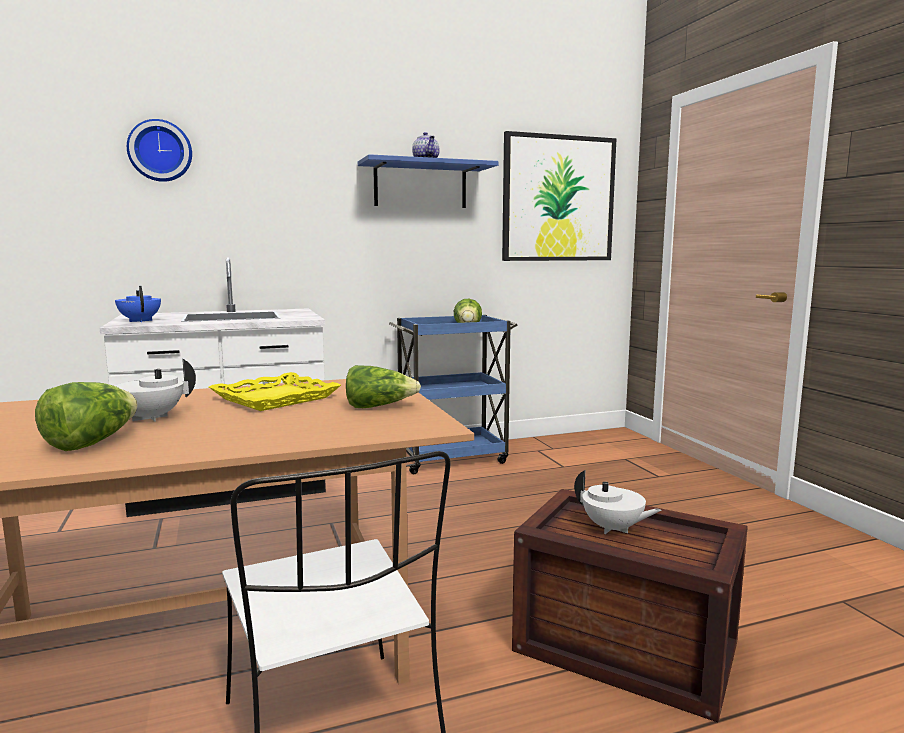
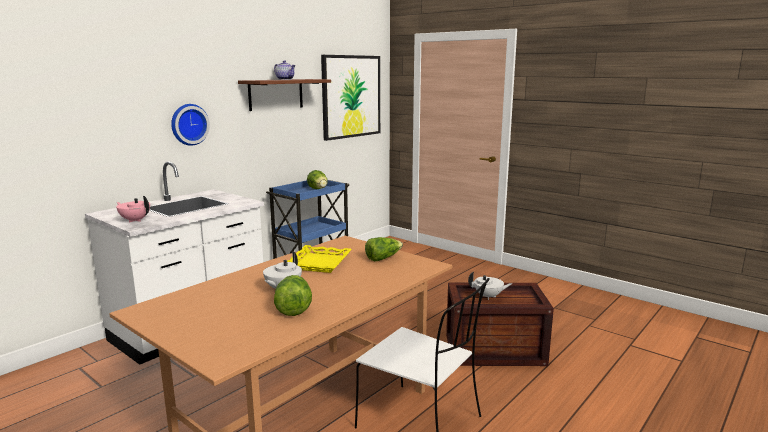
camera: 30 degrees left, 5 degrees up
(140, 321) = (135, 220): blue teapot -> pink teapot
(160, 151) = (104, 82): wall clock -> wall clock (188, 124)
(420, 185) = (276, 94): blue shelf -> brown shelf

